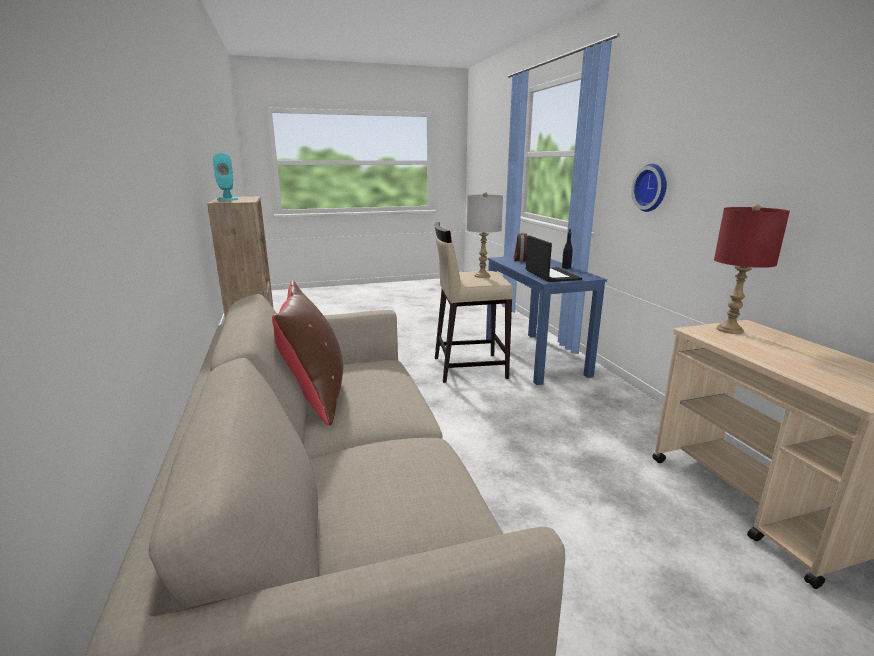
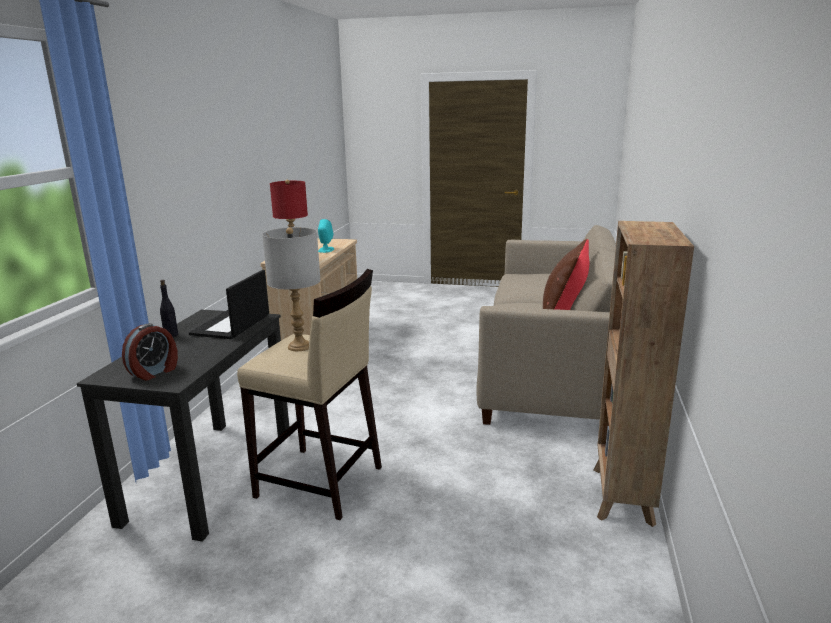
camera: 150 degrees left, 0 degrees up
(227, 199) = (662, 230): turquoise speaker -> turquoise speaker (326, 250)
(535, 357) = (211, 474): blue desk -> black desk
(652, 187) = (169, 198): wall clock -> none

